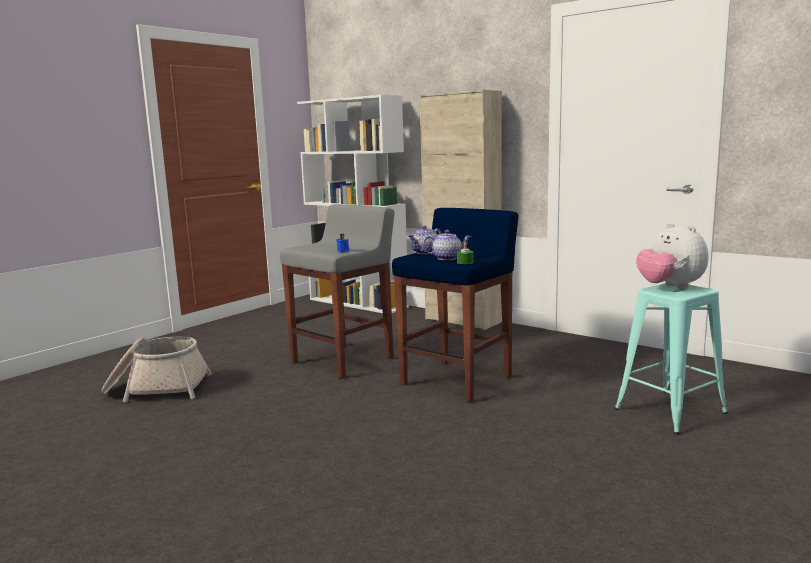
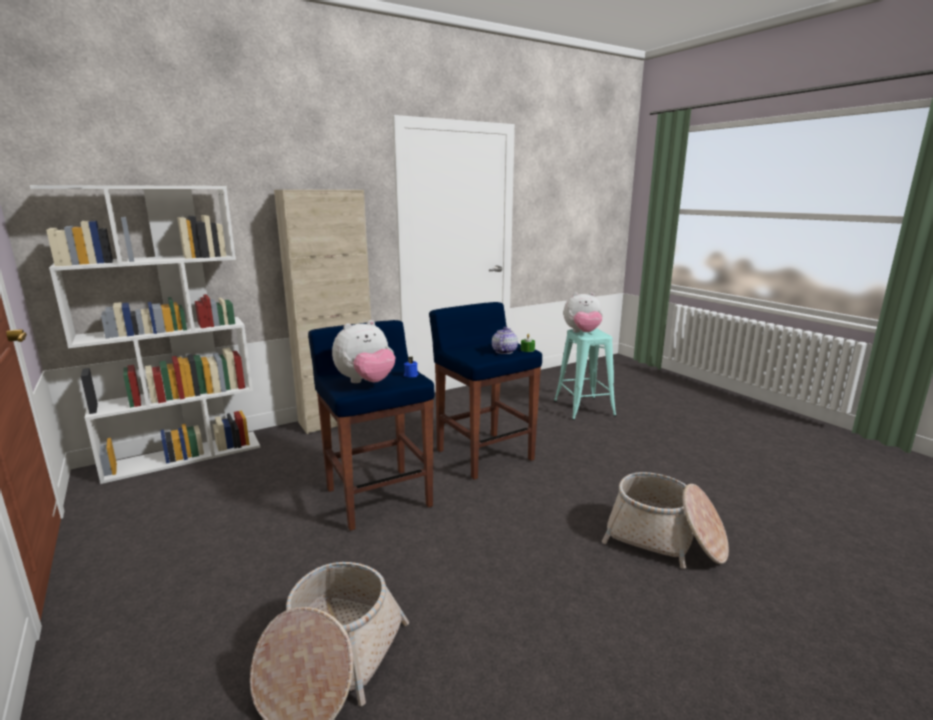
camera: 70 degrees left, 5 degrees up
(316, 247) = (366, 382): none -> plush toy
(344, 360) = (378, 497): grey stool -> blue stool
(348, 487) = (665, 539): none -> basket
(425, 252) = (468, 353): teapot -> none

